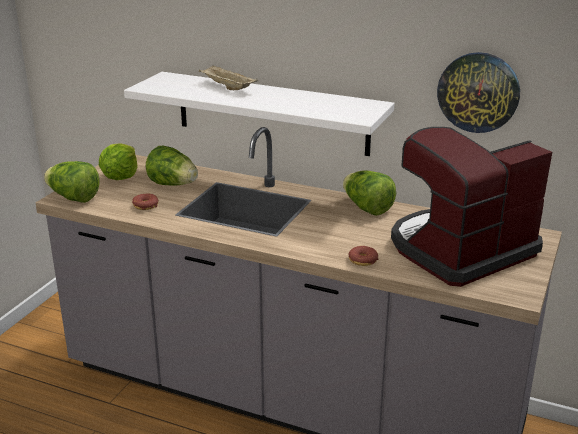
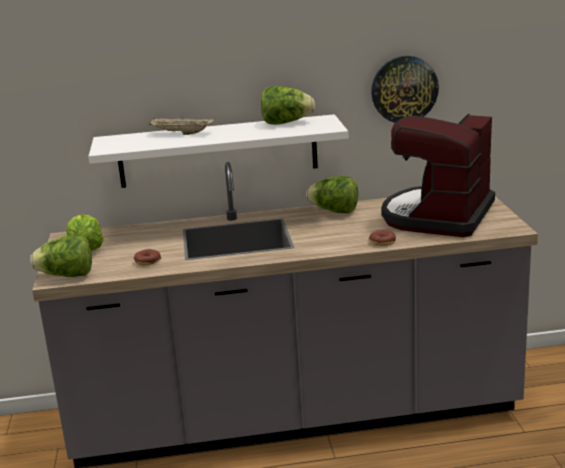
camera: 30 degrees left, 5 degrees down
(173, 185) = (147, 241): lettuce -> lettuce (286, 123)

